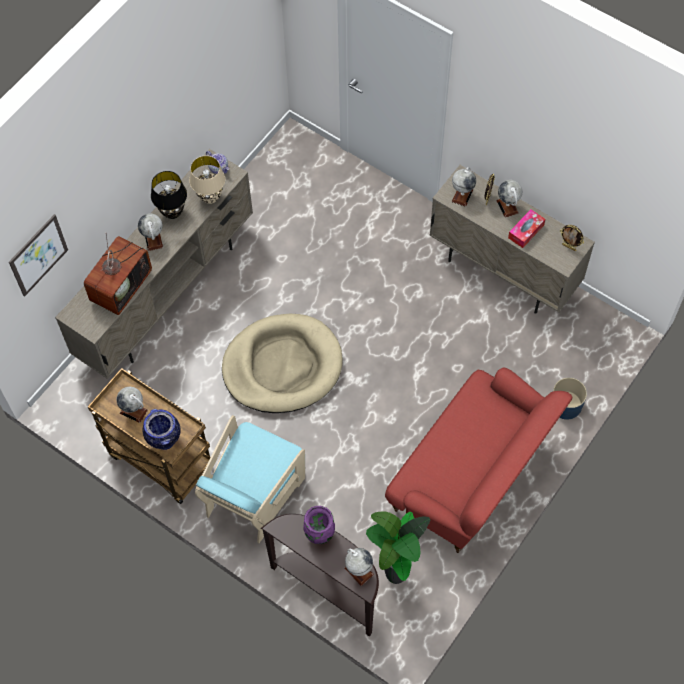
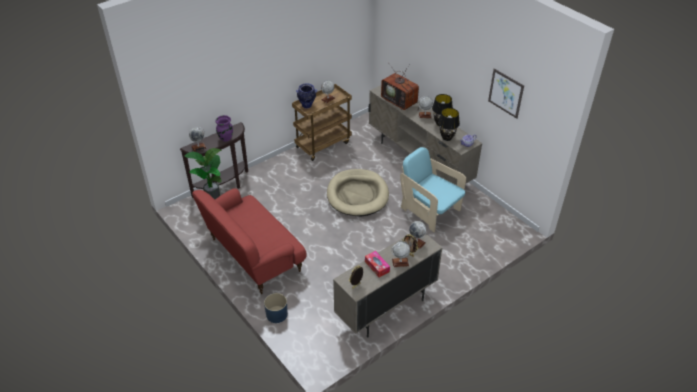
camera: 105 degrees right, 20 degrees down
(38, 255) = (398, 37): picture -> picture (505, 93)
(210, 197) = (447, 138): beige table lamp -> black table lamp
(253, 494) = (288, 171): turquoise armchair -> turquoise armchair (430, 210)

